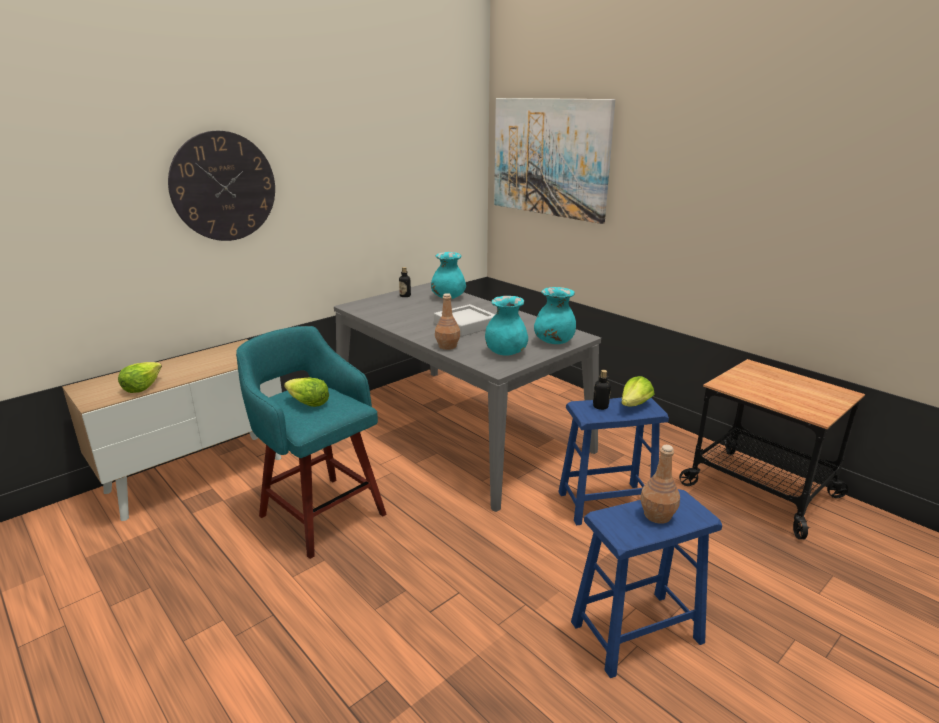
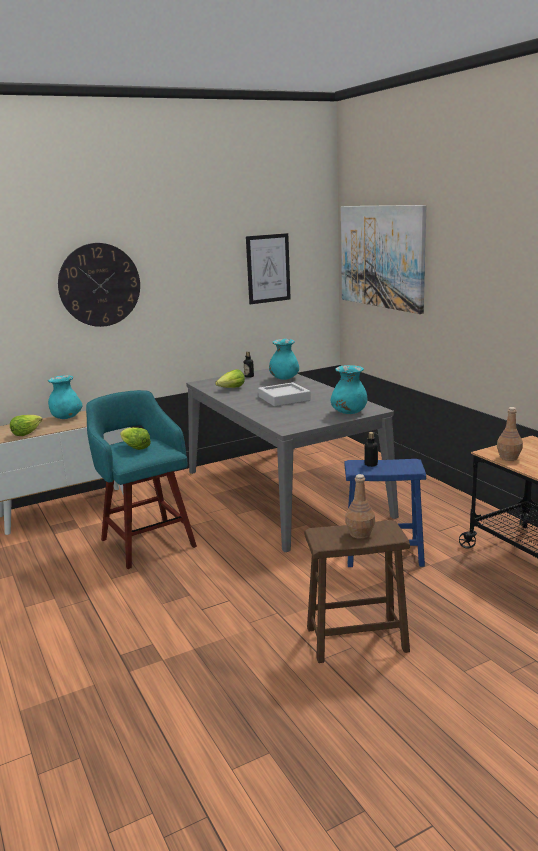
camera: 15 degrees right, 5 degrees down
(418, 168) = (268, 268): none -> picture
(447, 346) = (258, 413): brown bottle -> brown bottle (509, 457)
(506, 353) = (302, 418): turquoise vase -> turquoise vase (66, 417)
(635, 405) = (401, 465): lettuce -> lettuce (232, 388)
(636, 632) = (356, 639): blue stool -> brown stool

